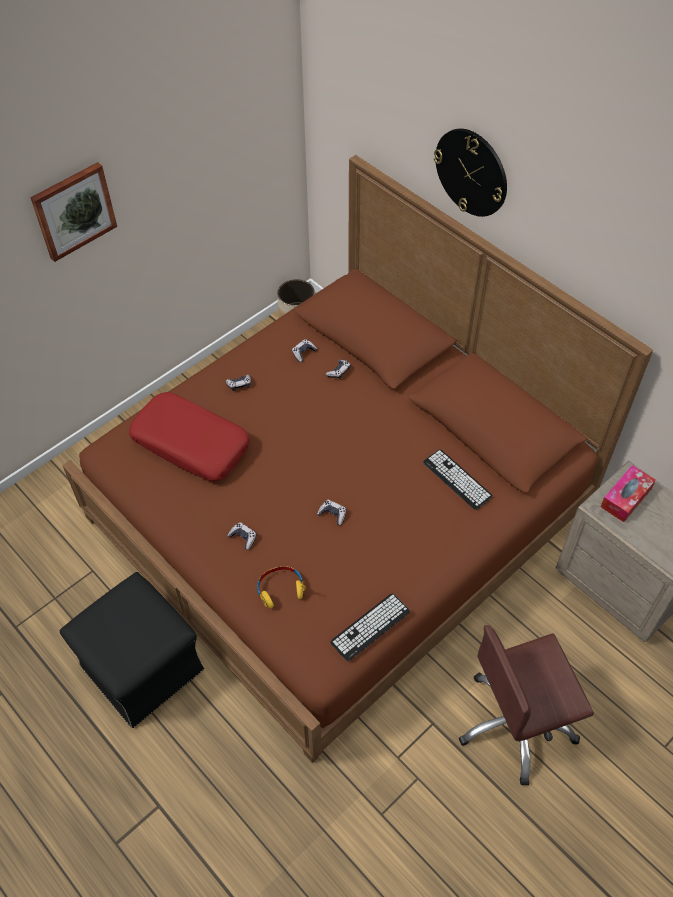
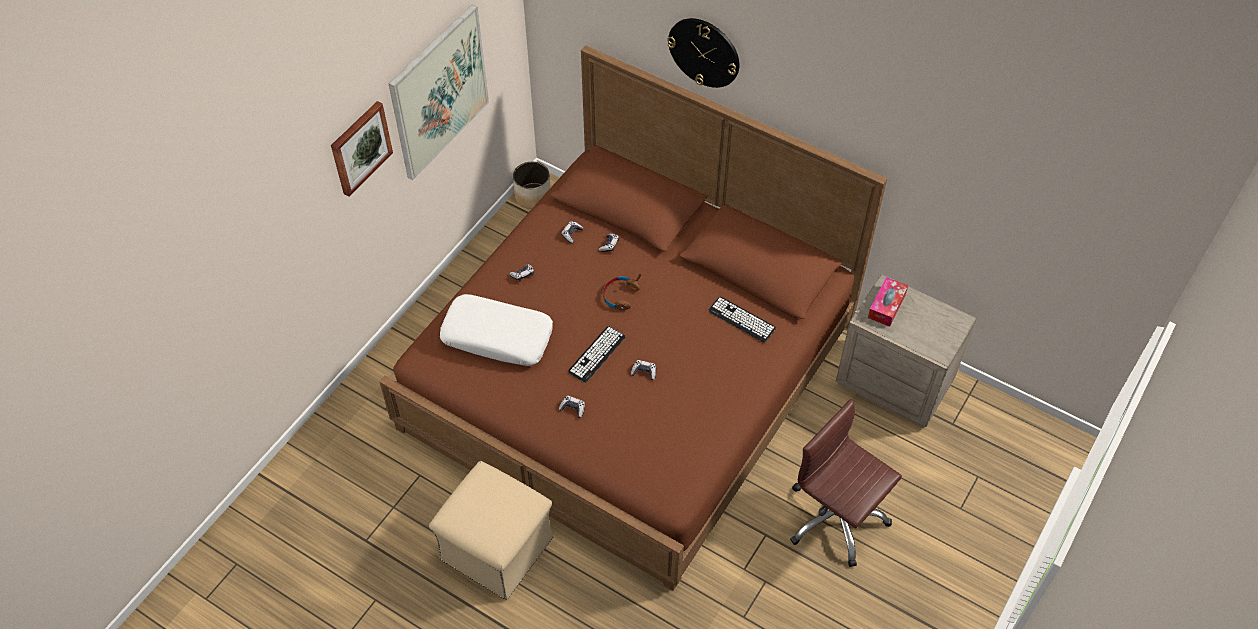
camera: 15 degrees left, 0 degrees up
(143, 668) = (497, 548): black ottoman -> beige ottoman
(185, 174) = (439, 92): none -> picture
(191, 443) = (498, 336): red pillow -> white pillow
(280, 589) = (619, 444): yellow headphones -> none
(333, 427) = (620, 296): none -> brown headphones
(370, 627) = (705, 458): keyboard -> keyboard (597, 354)
(516, 724) = (835, 519): brown office chair -> brown office chair turned 75 degrees clockwise

